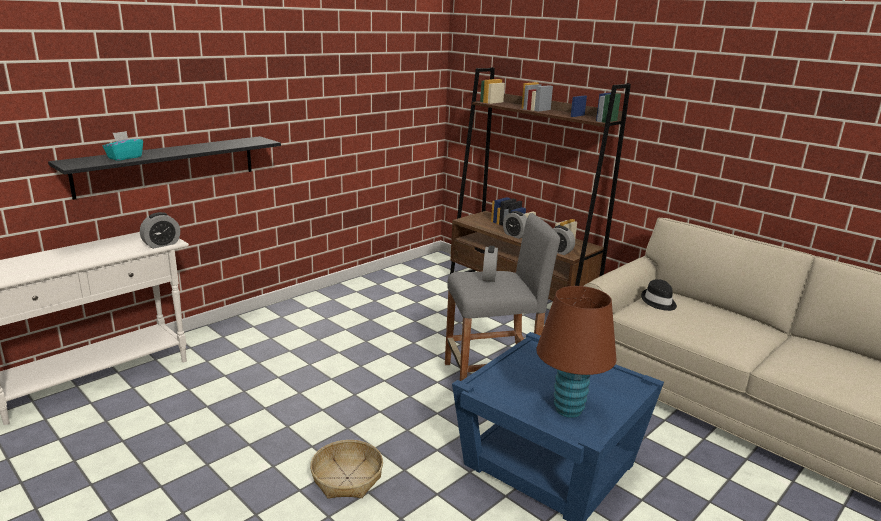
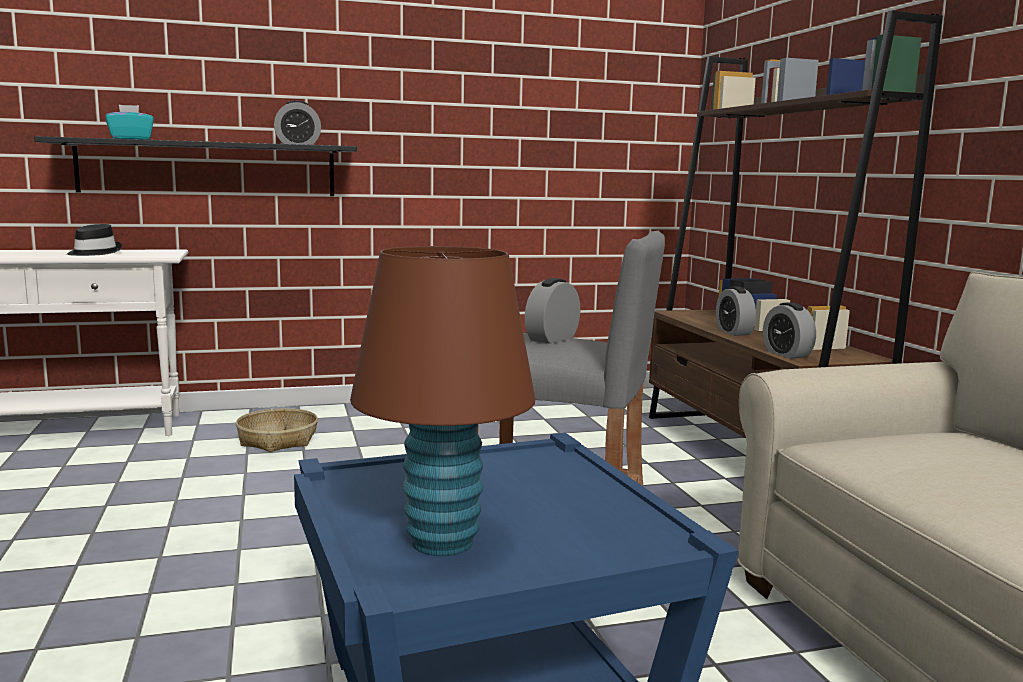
camera: 30 degrees right, 10 degrees down
(161, 244) = (147, 255): alarm clock -> alarm clock (298, 144)
(347, 478) = (139, 608): basket -> basket (278, 440)
(658, 302) = (918, 439): black hat -> black hat (93, 253)

